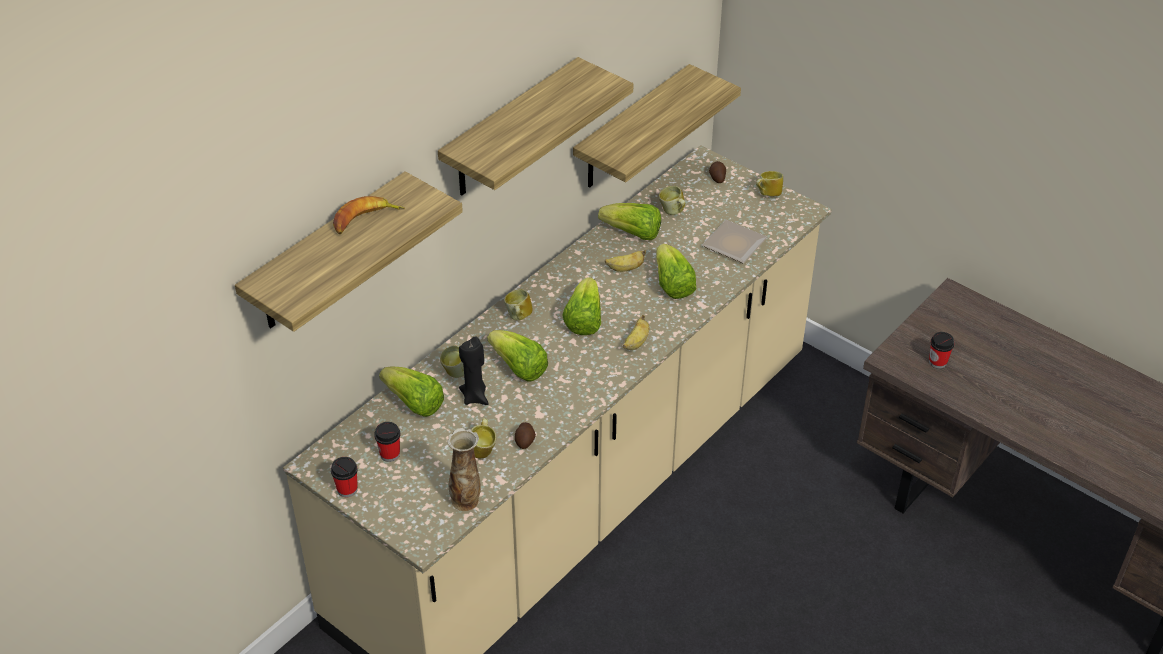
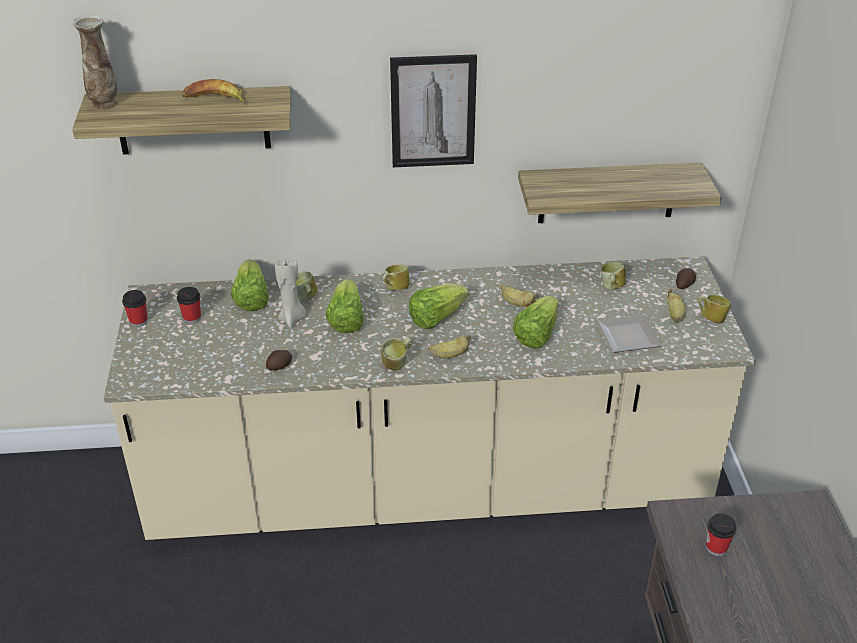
camera: 45 degrees right, 5 degrees down
(466, 500) = (189, 376): vase -> vase (104, 104)
(475, 396) = (292, 319): black candle -> beige candle
(483, 449) = (247, 353): mug -> mug (397, 364)
(511, 130) = (433, 111): shelf -> picture
(632, 233) = (557, 284): lettuce -> none
(742, 207) = (674, 315): none -> banana

